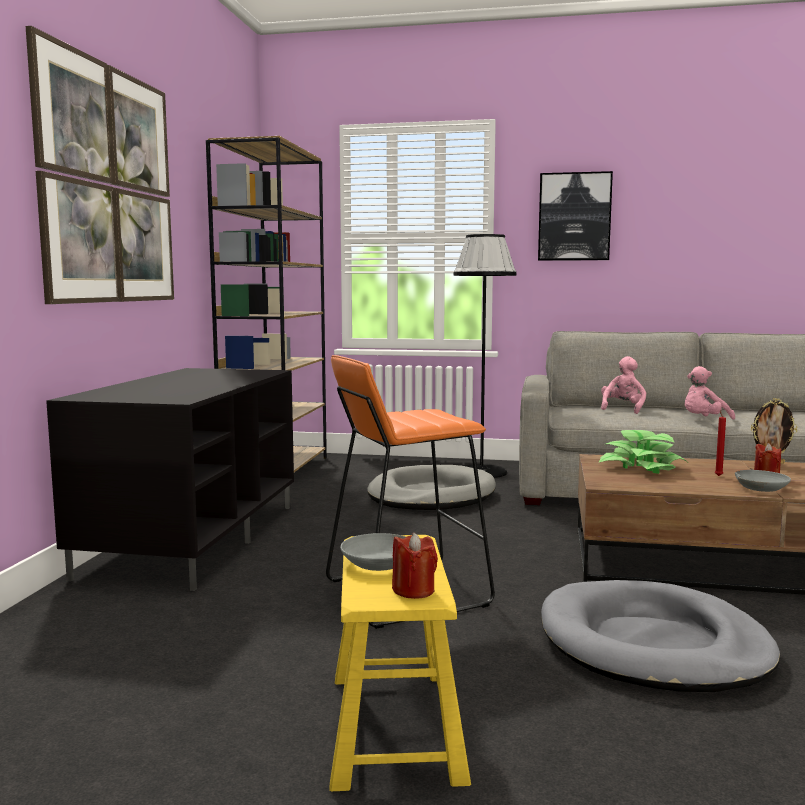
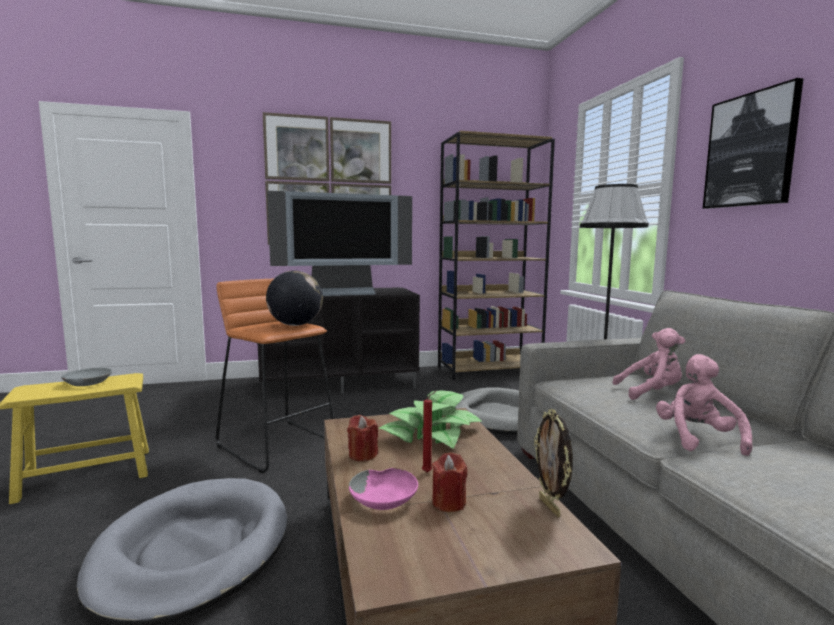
camera: 65 degrees right, 0 degrees up
(212, 382) = (342, 293): none -> television
(413, 590) = (33, 393): red candle -> red candle (362, 455)
(422, 412) = (295, 325): none -> globe
(703, 420) = (697, 439): pink plush toy -> pink plush toy turned 60 degrees clockwise
(761, 487) = (385, 499): grey bowl -> pink bowl

